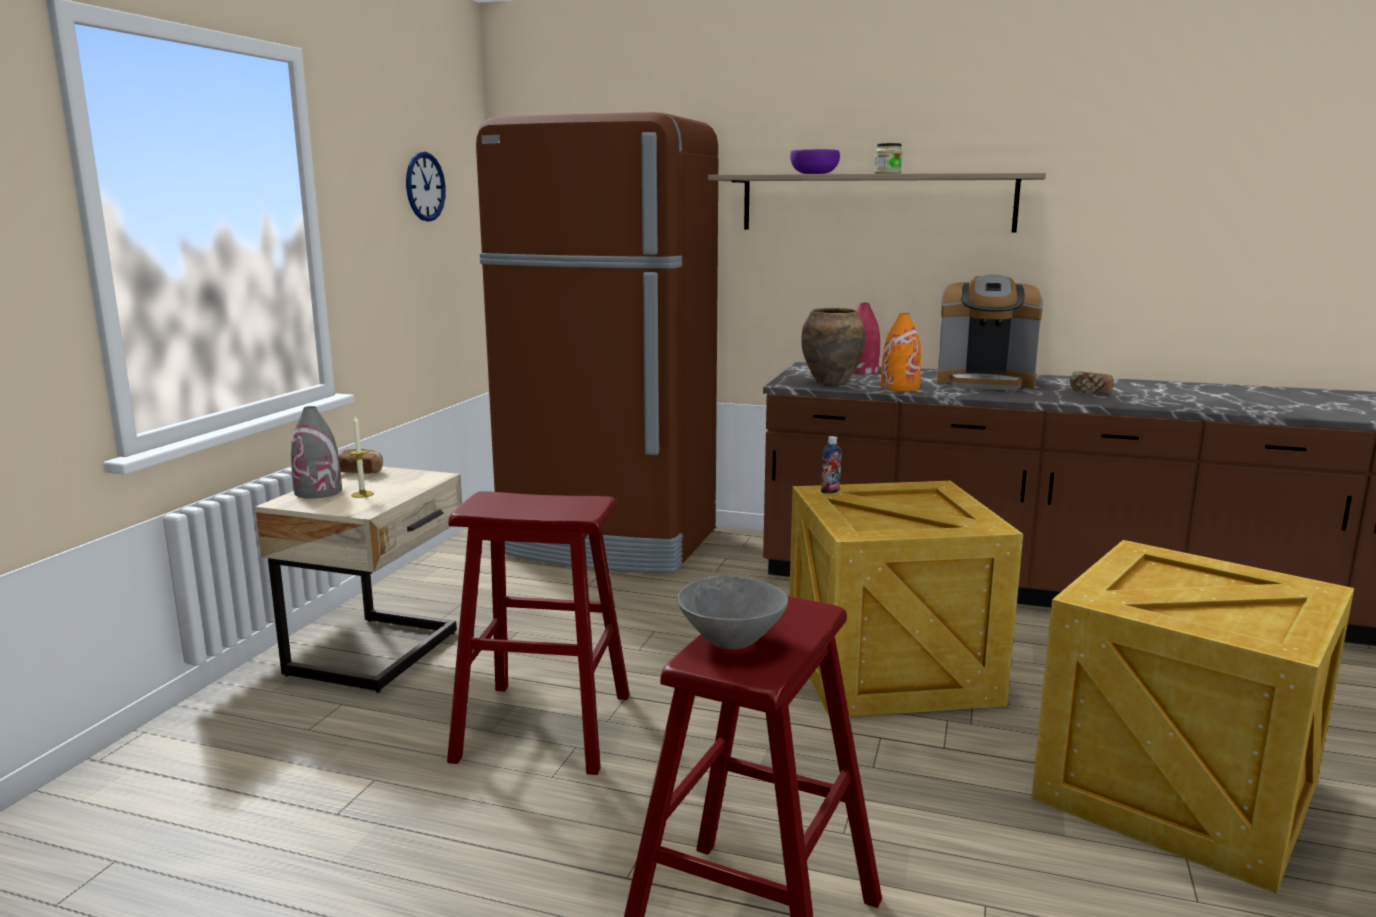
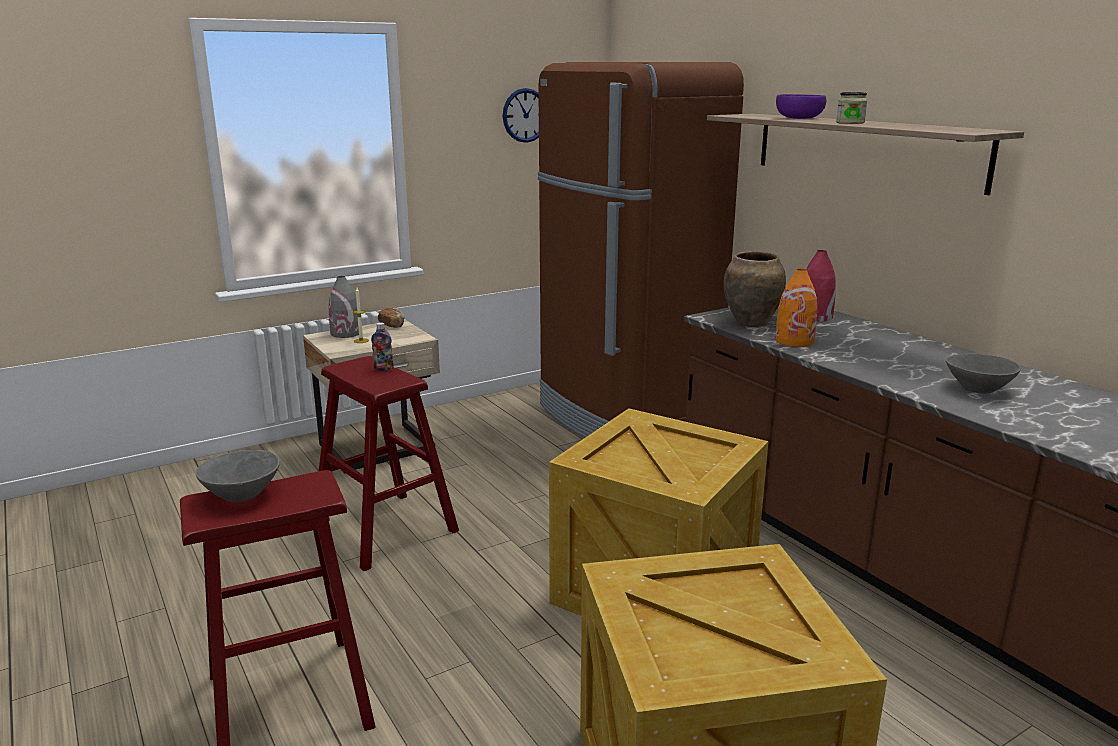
camera: 40 degrees right, 5 degrees up
(830, 491) = (644, 420): bottle -> bottle (383, 369)
(985, 382) = (897, 353): coffee machine -> none
(1090, 392) = (977, 389): bread -> grey bowl

